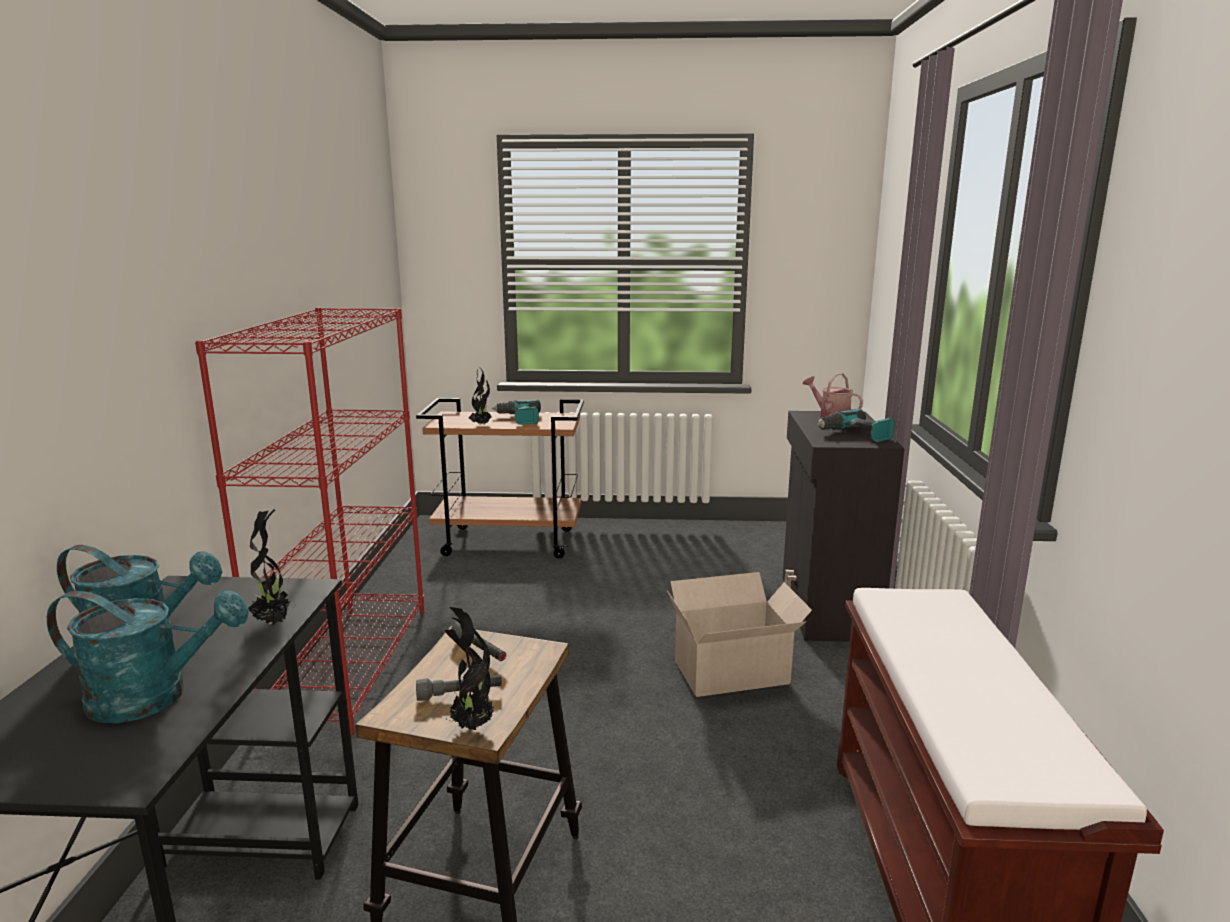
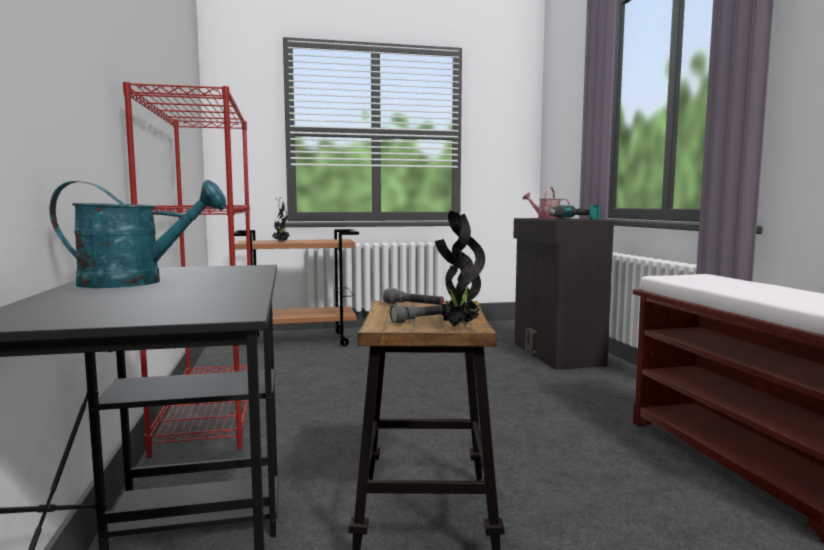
camera: 15 degrees left, 10 degrees down
(154, 698) = (187, 294): turquoise watering can -> none
(273, 622) = (248, 274): potted plant -> none
(519, 419) = (308, 240): power drill -> none
(734, 672) = (522, 387): cardboard box -> none

